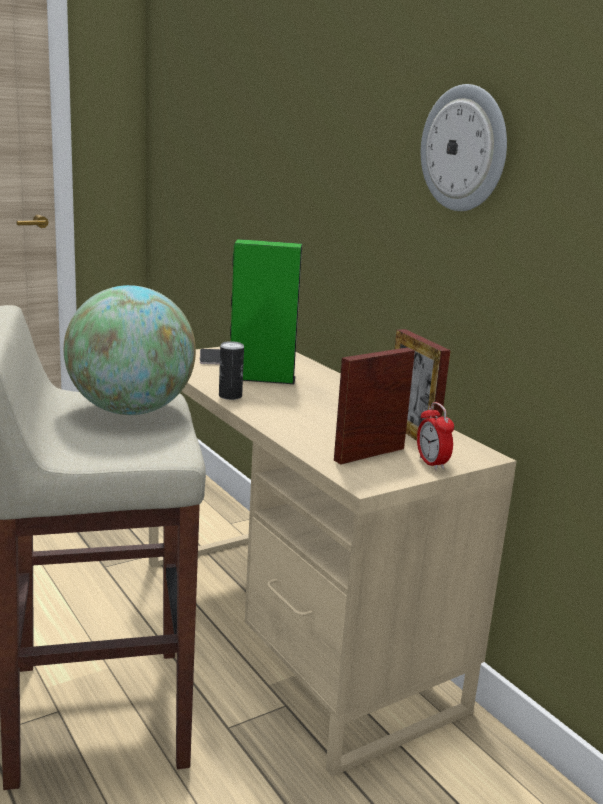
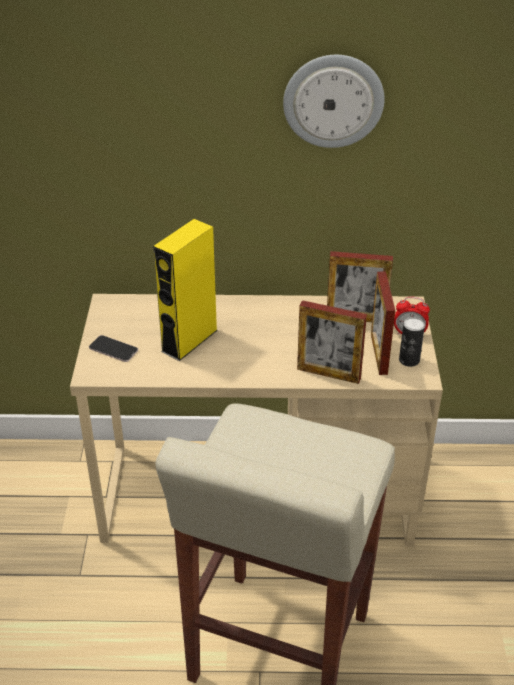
camera: 55 degrees left, 20 degrees up
(131, 410) = (270, 444): globe -> none
(230, 396) = (220, 375): can -> can (409, 360)
(262, 377) = (189, 340): green speaker -> yellow speaker
(298, 437) = (328, 373): none -> picture frame

